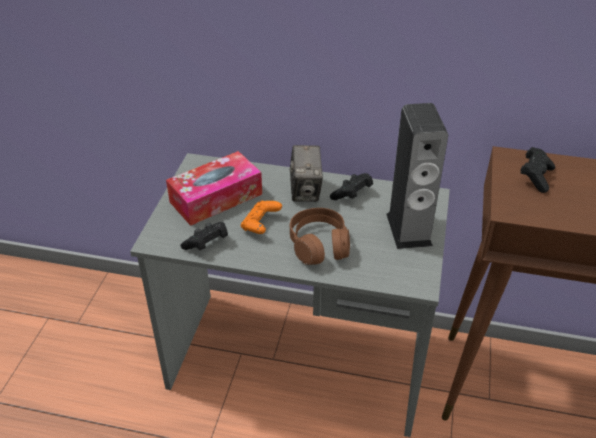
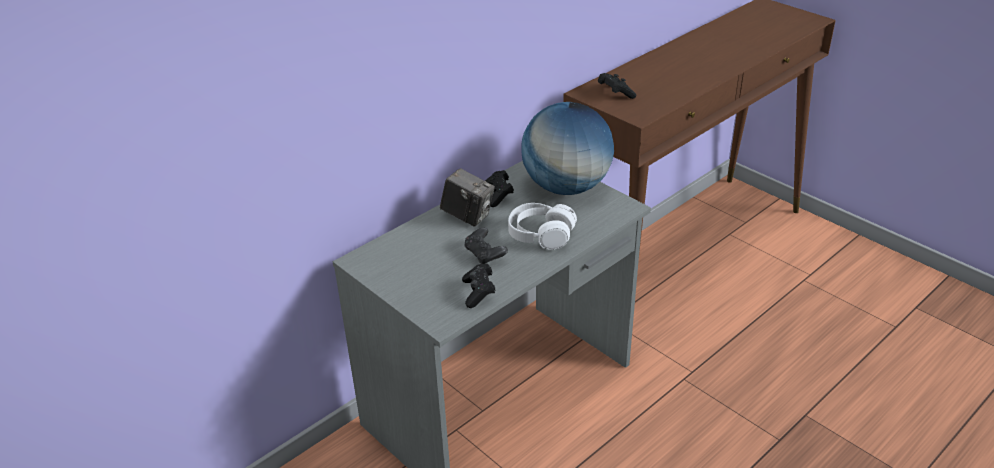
camera: 55 degrees left, 5 degrees down
(216, 198) = (421, 266): tissue box -> none
(260, 225) = (485, 255): orange game controller -> black game controller
(319, 245) = (541, 235): brown headphones -> white headphones
(408, 229) = (566, 187): speaker -> globe

